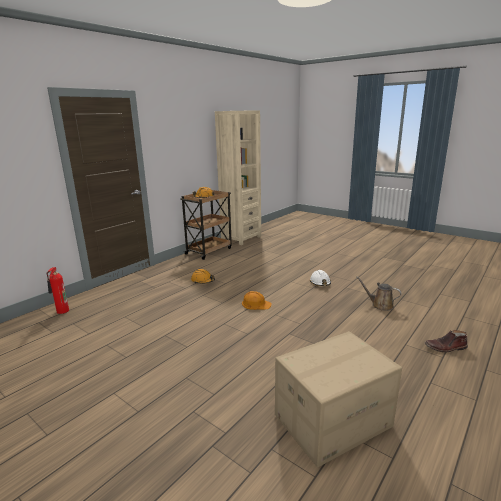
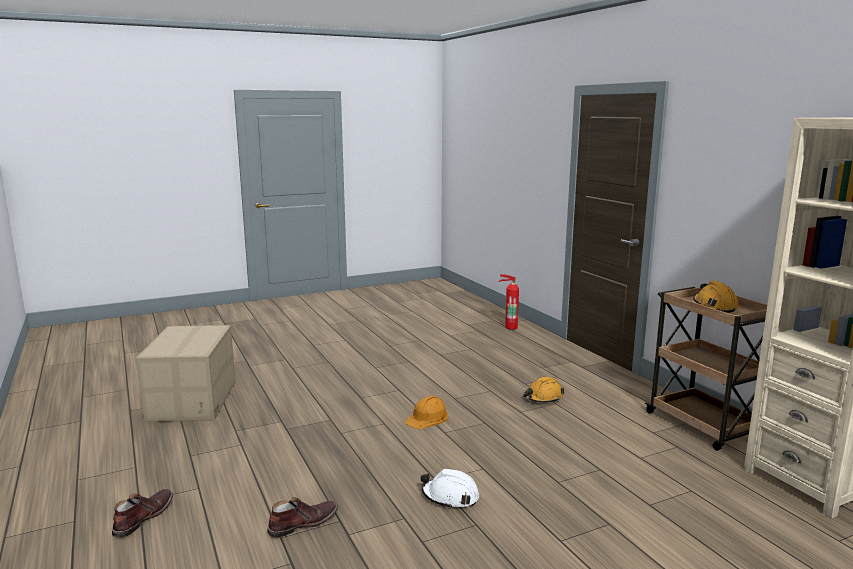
camera: 115 degrees right, 5 degrees down
(380, 305) = (303, 523): brown watering can -> brown boot

